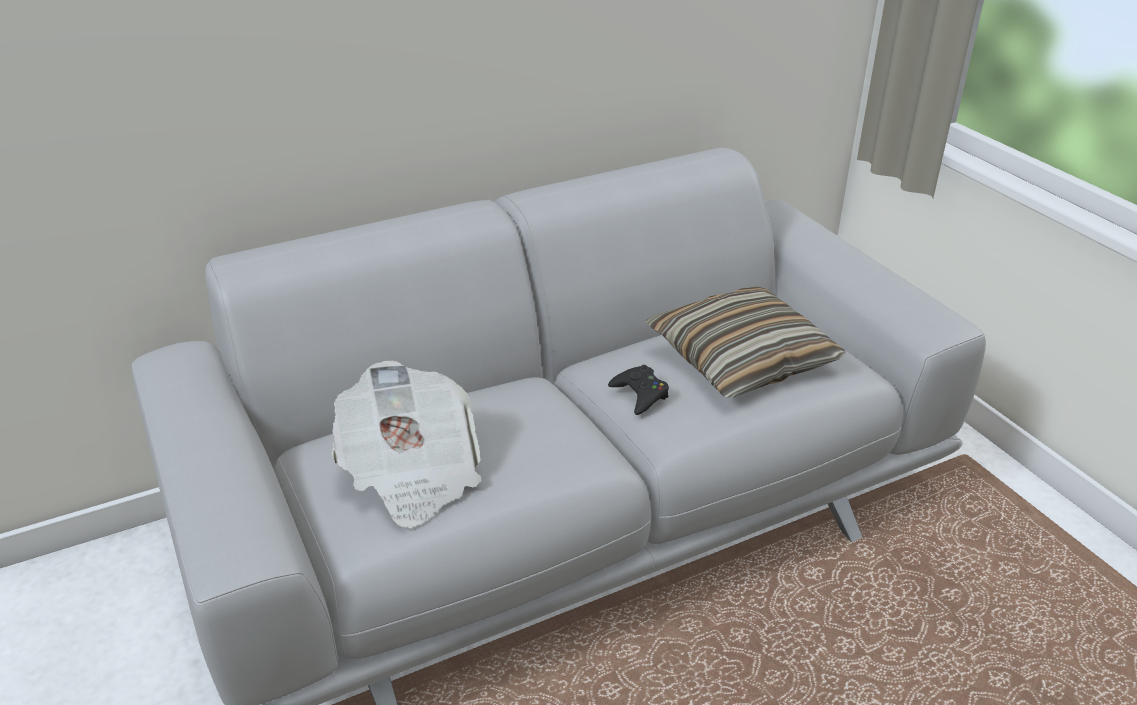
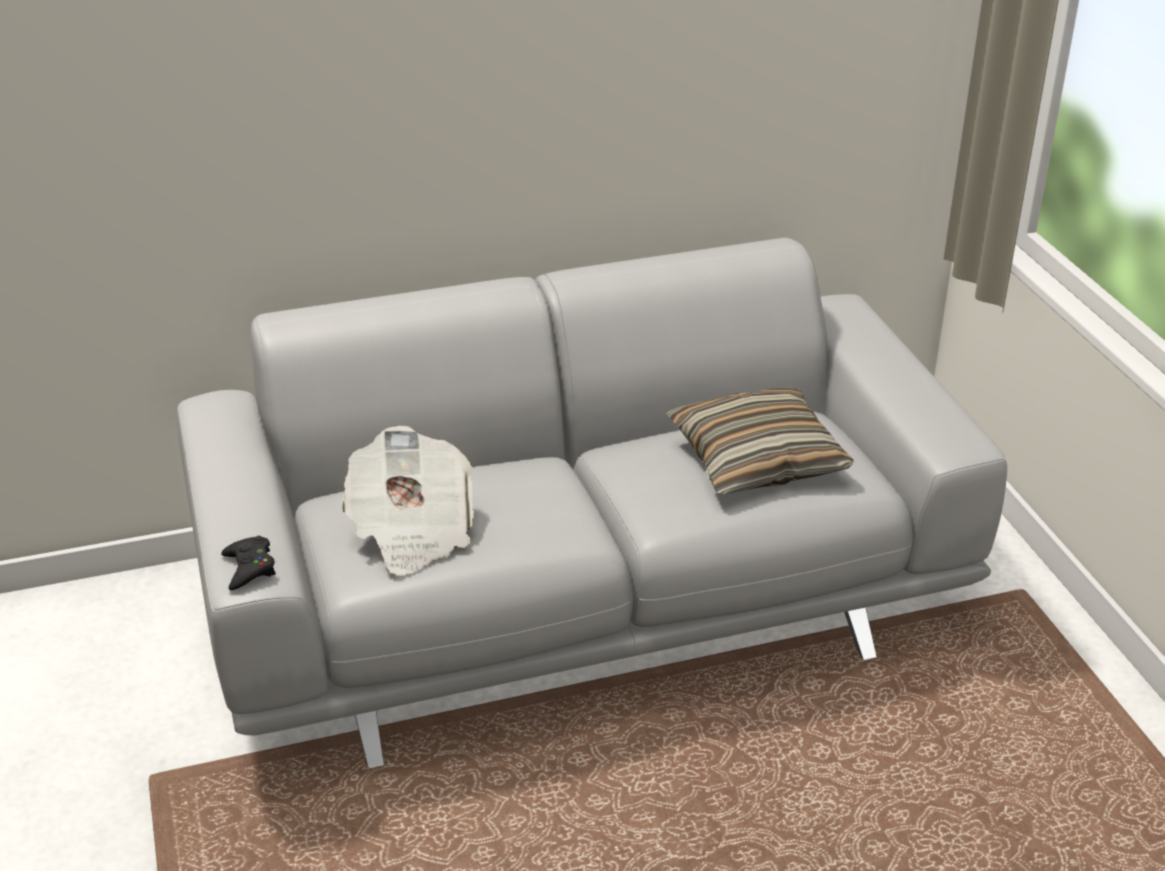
camera: 10 degrees right, 0 degrees up
(640, 394) = (644, 483): black game controller -> black game controller (249, 568)

